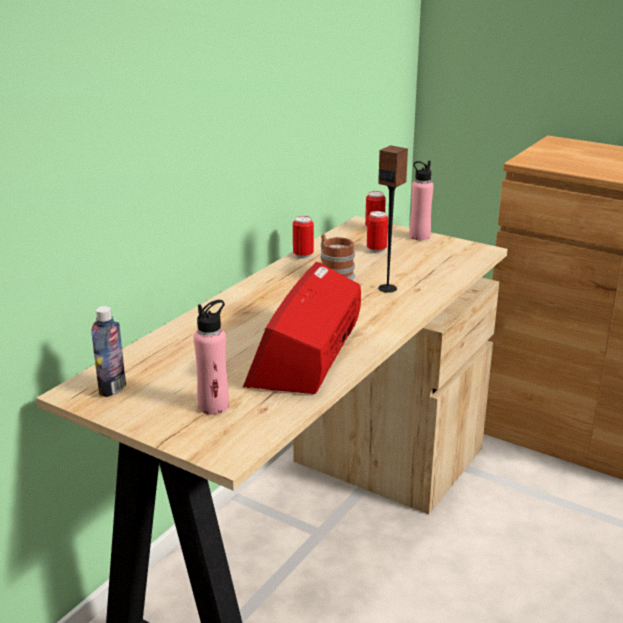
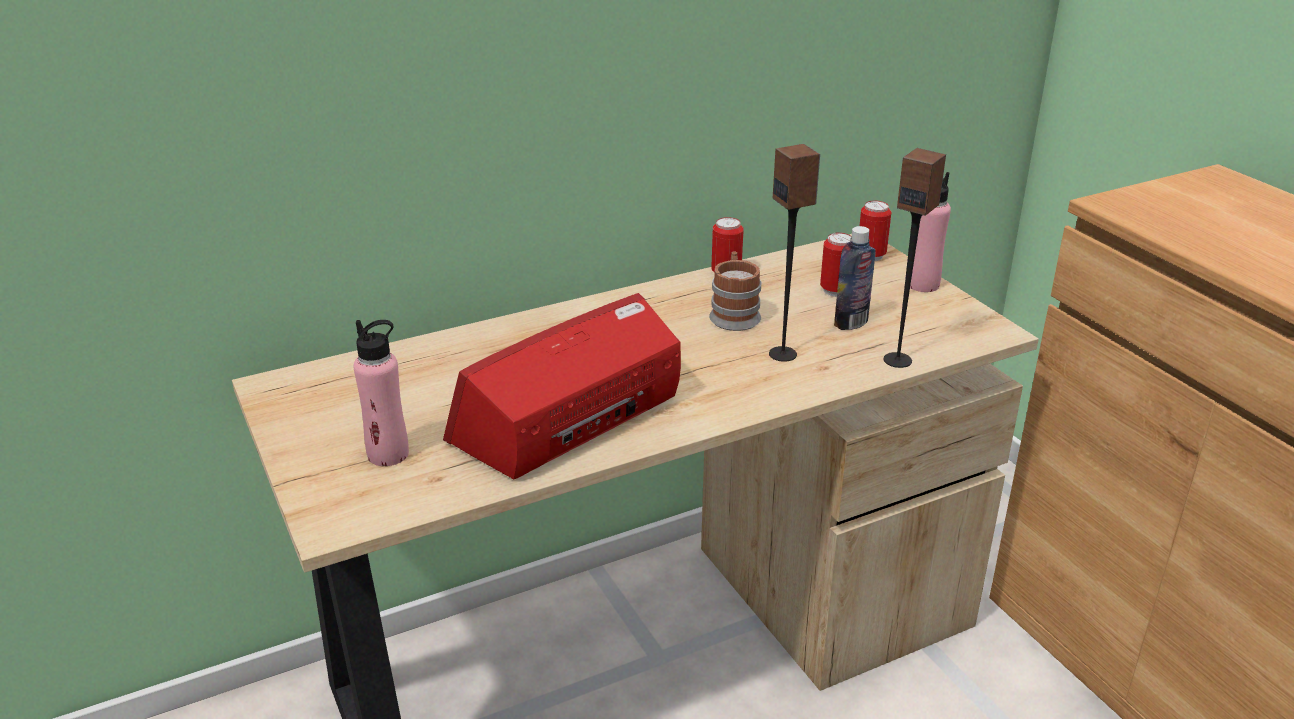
camera: 30 degrees right, 5 degrees up
(112, 388) = (312, 394): bottle -> bottle (851, 323)
(451, 276) = (898, 360): none -> speaker

